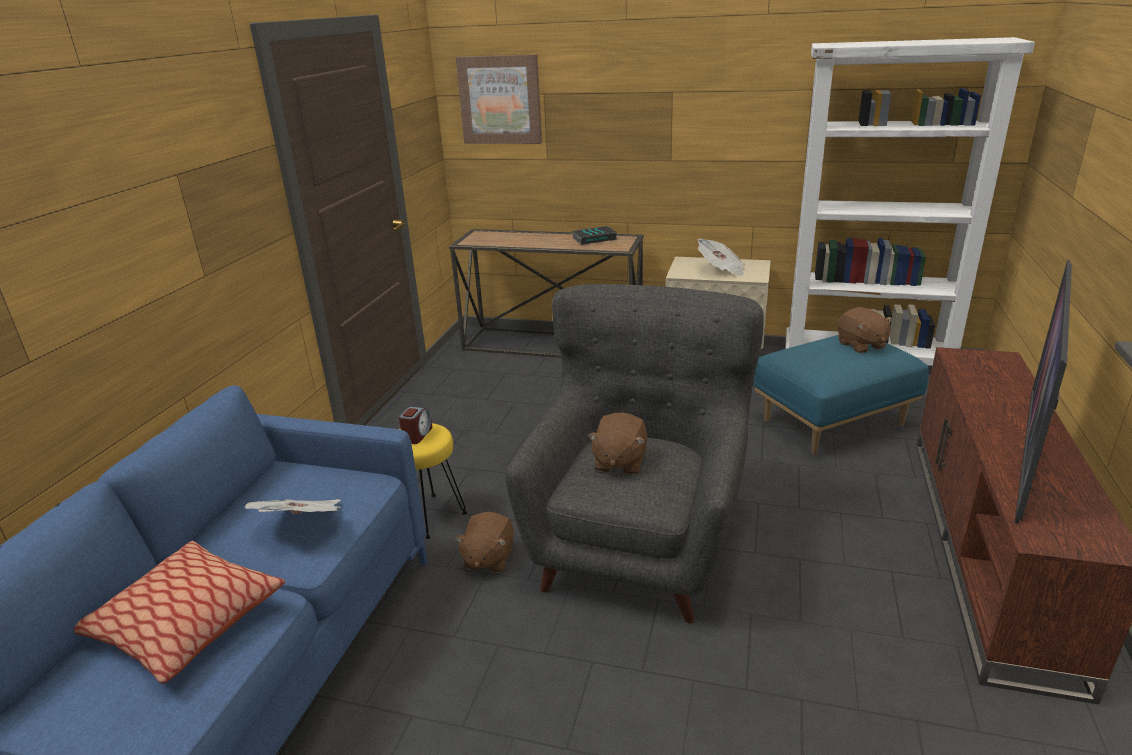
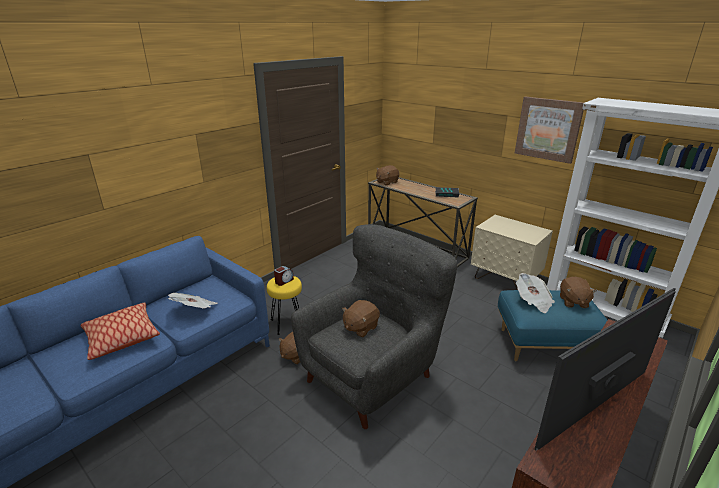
camera: 25 degrees right, 0 degrees up
(481, 240) = (386, 182): none -> brown plush toy
(500, 100) = (412, 106): picture -> picture (548, 129)
(721, 270) = (514, 230): newspaper -> newspaper (533, 301)

